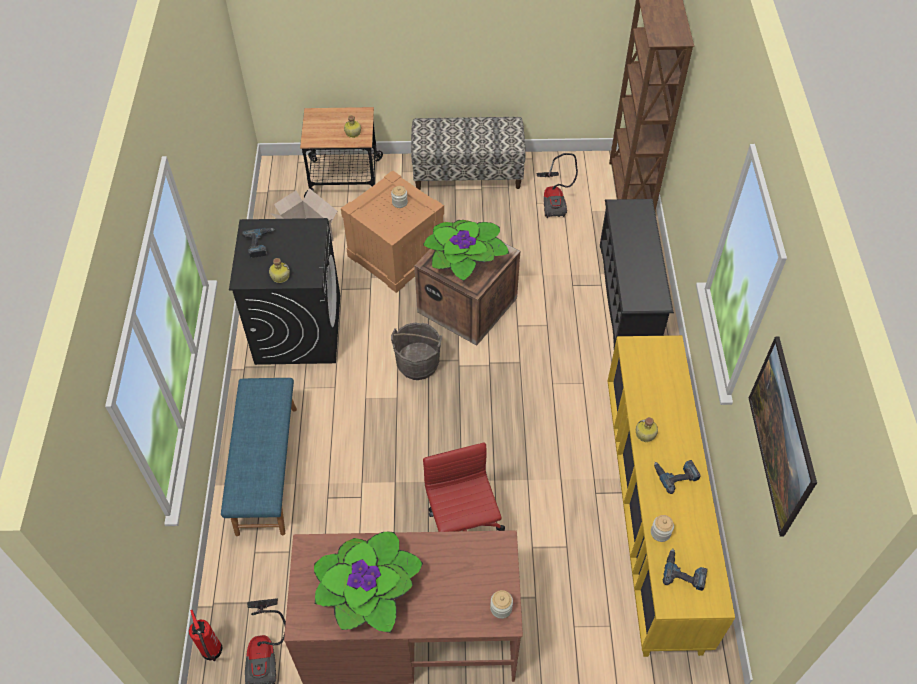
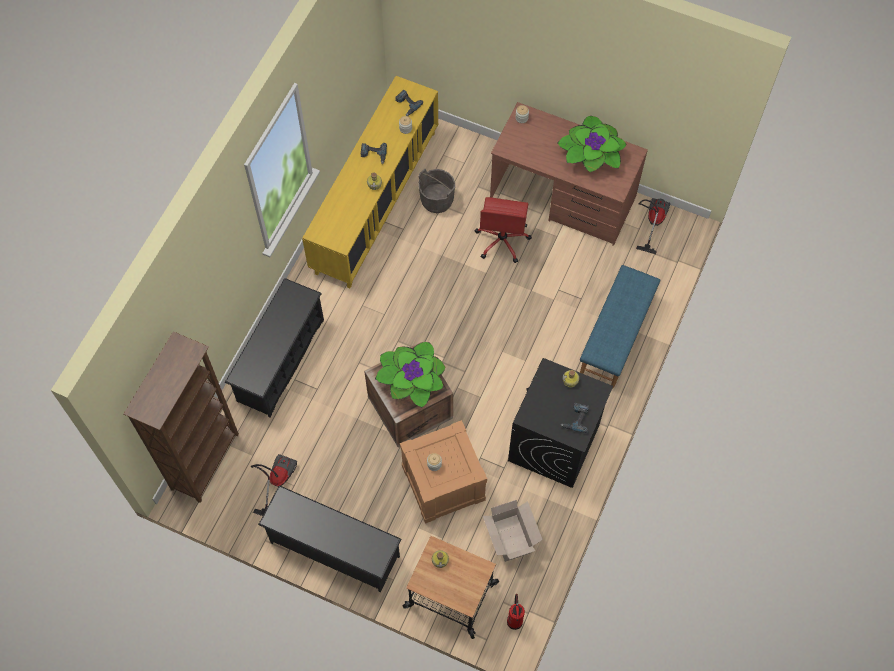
camera: 155 degrees left, 10 degrees up
(212, 652) = (685, 235): fire extinguisher -> fire extinguisher (515, 620)
(417, 364) = (474, 372): grey bucket -> grey bucket (437, 200)
(467, 173) = (334, 549): bench -> black shoe rack
(774, 450) = (342, 76): picture -> none

